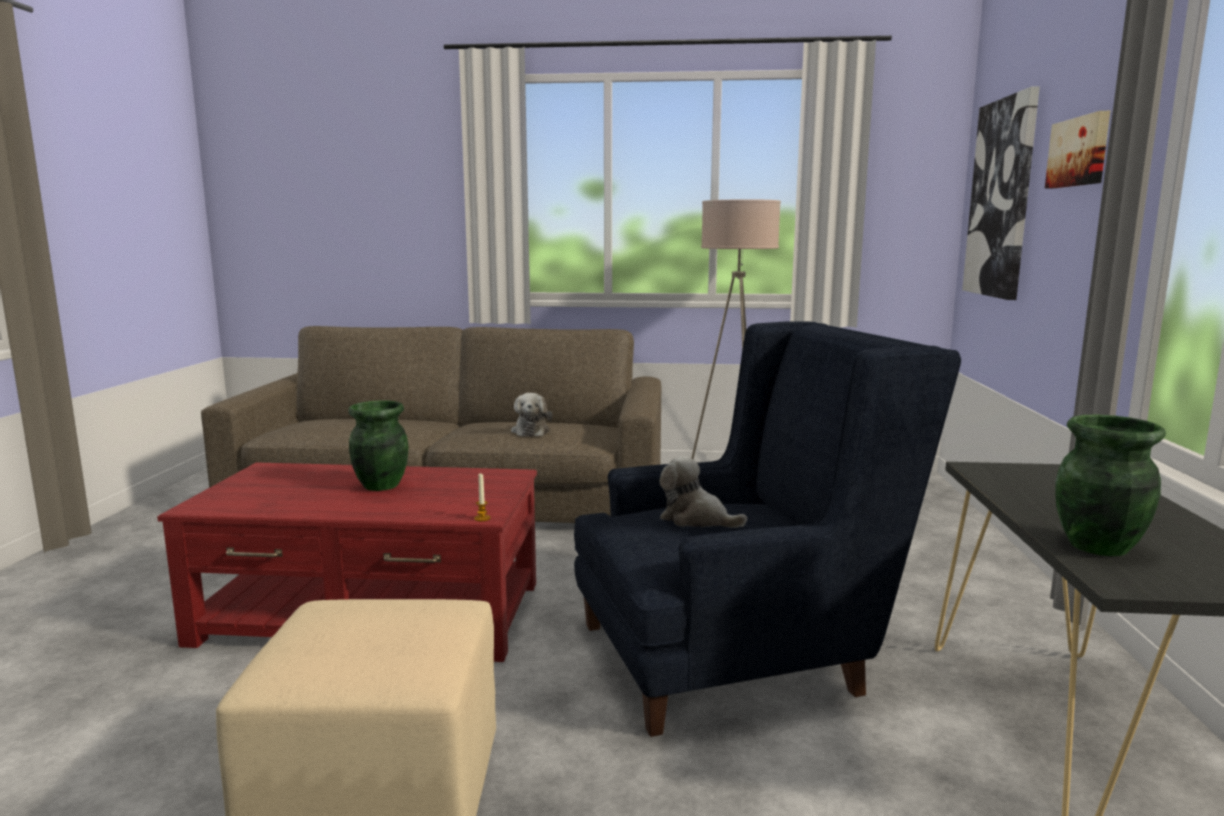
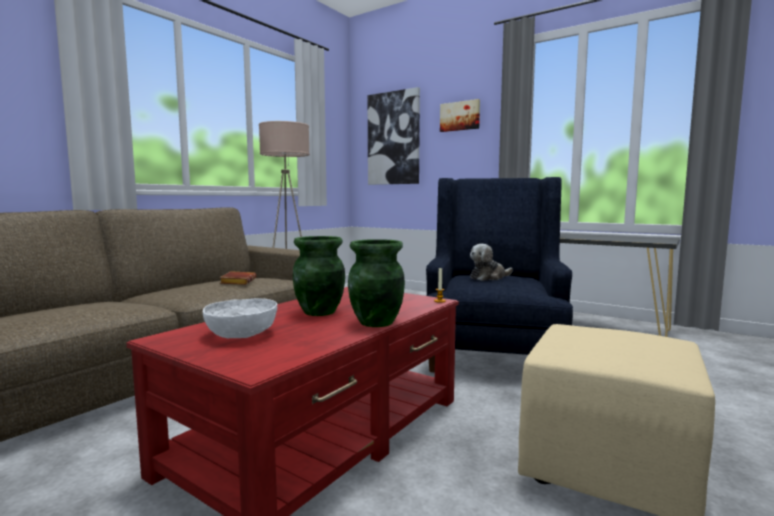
camera: 60 degrees left, 5 degrees down
(287, 482) = (241, 333): none -> white bowl
(531, 431) = (237, 282): plush toy -> brown book
(1098, 546) = (627, 240): green vase -> green vase (377, 323)

